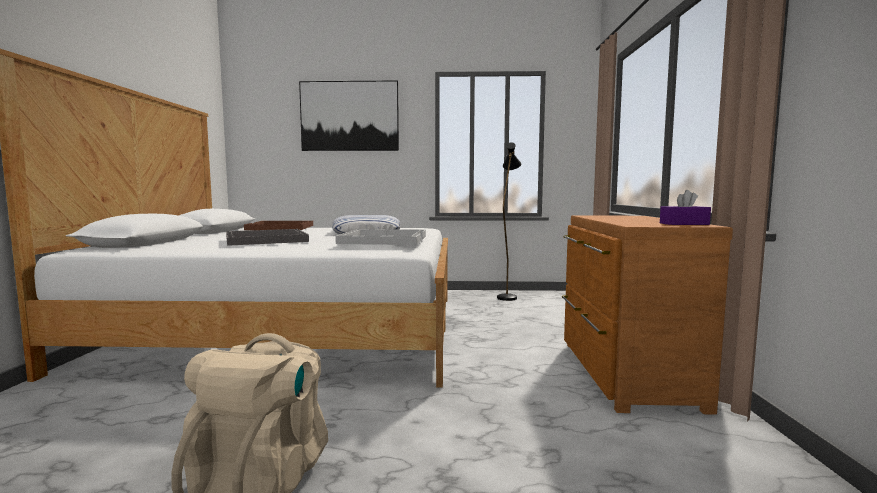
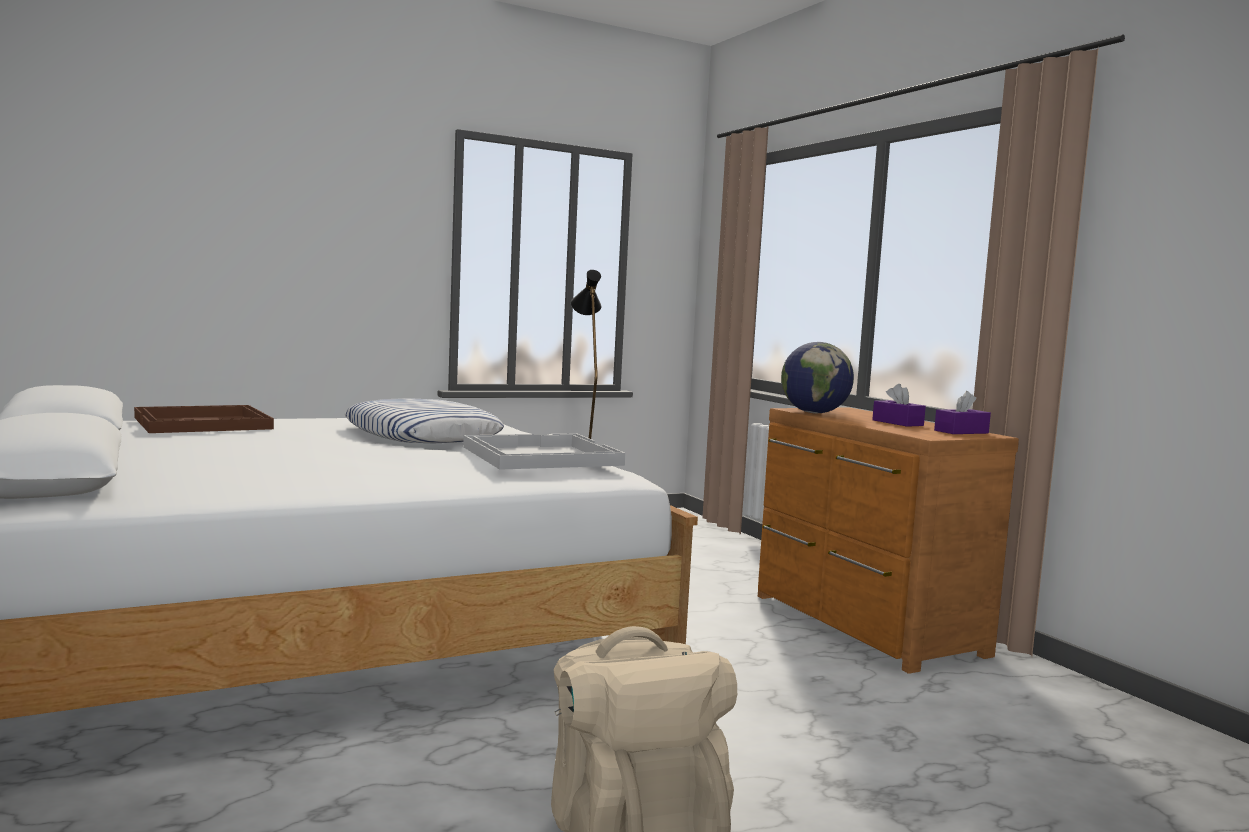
camera: 30 degrees left, 0 degrees up
(267, 239) = (315, 461): grey tray -> none
(349, 116) = (288, 192): picture -> none
(594, 216) = (814, 413): none -> globe
(644, 220) = (897, 423): none -> purple tissue box

